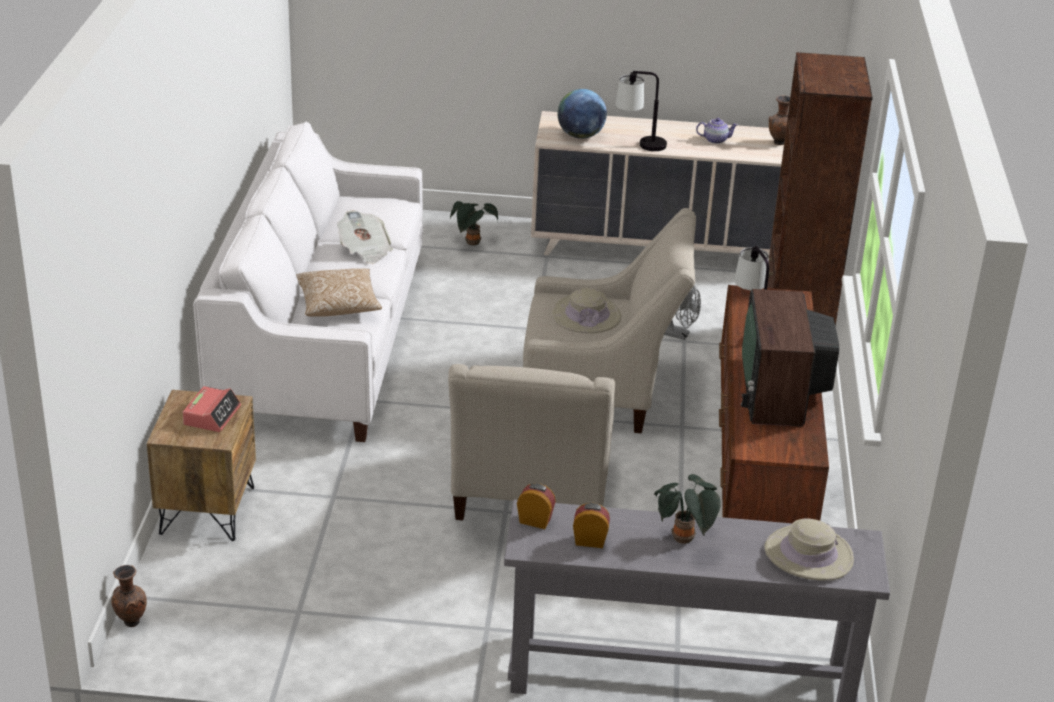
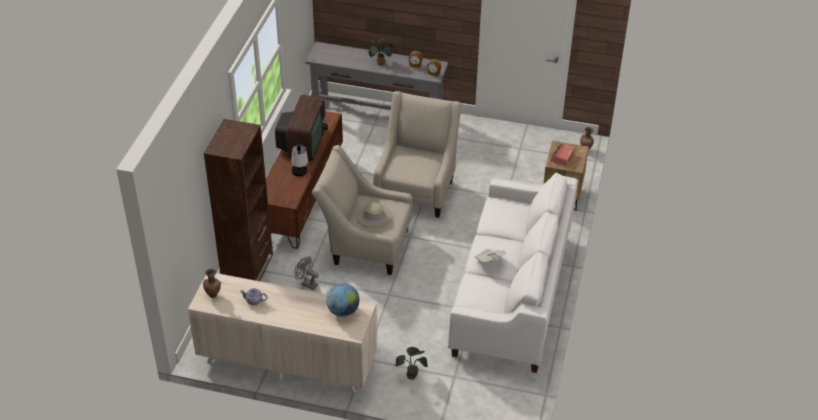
camera: 170 degrees left, 10 degrees up
(338, 305) = (505, 222): pillow -> none
(639, 145) = (307, 298): table lamp -> none
(808, 555) = (337, 55): beige hat -> none

